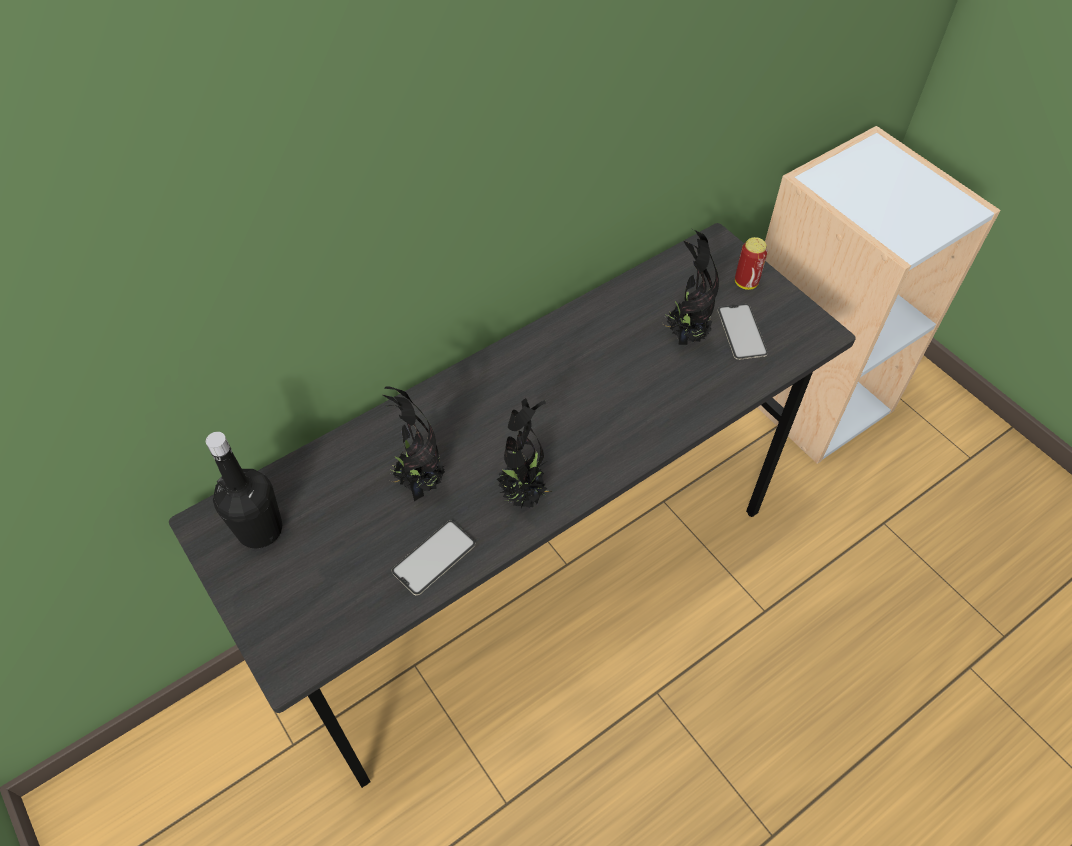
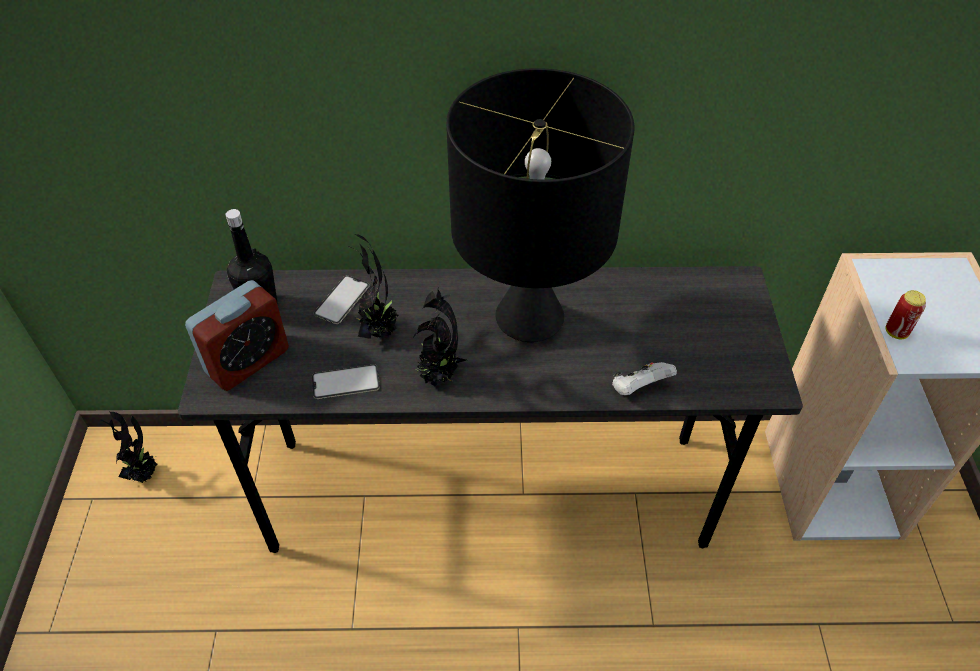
camera: 35 degrees right, 5 degrees down
(303, 600) = (247, 361): none -> alarm clock
(563, 387) = (529, 322): none -> black table lamp
(685, 334) = (656, 333): potted plant -> potted plant (144, 473)
(715, 397) = (639, 388): none -> white game controller
(742, 332) = (705, 354): phone -> phone (342, 300)
(746, 283) = (742, 320): can -> can (896, 332)

